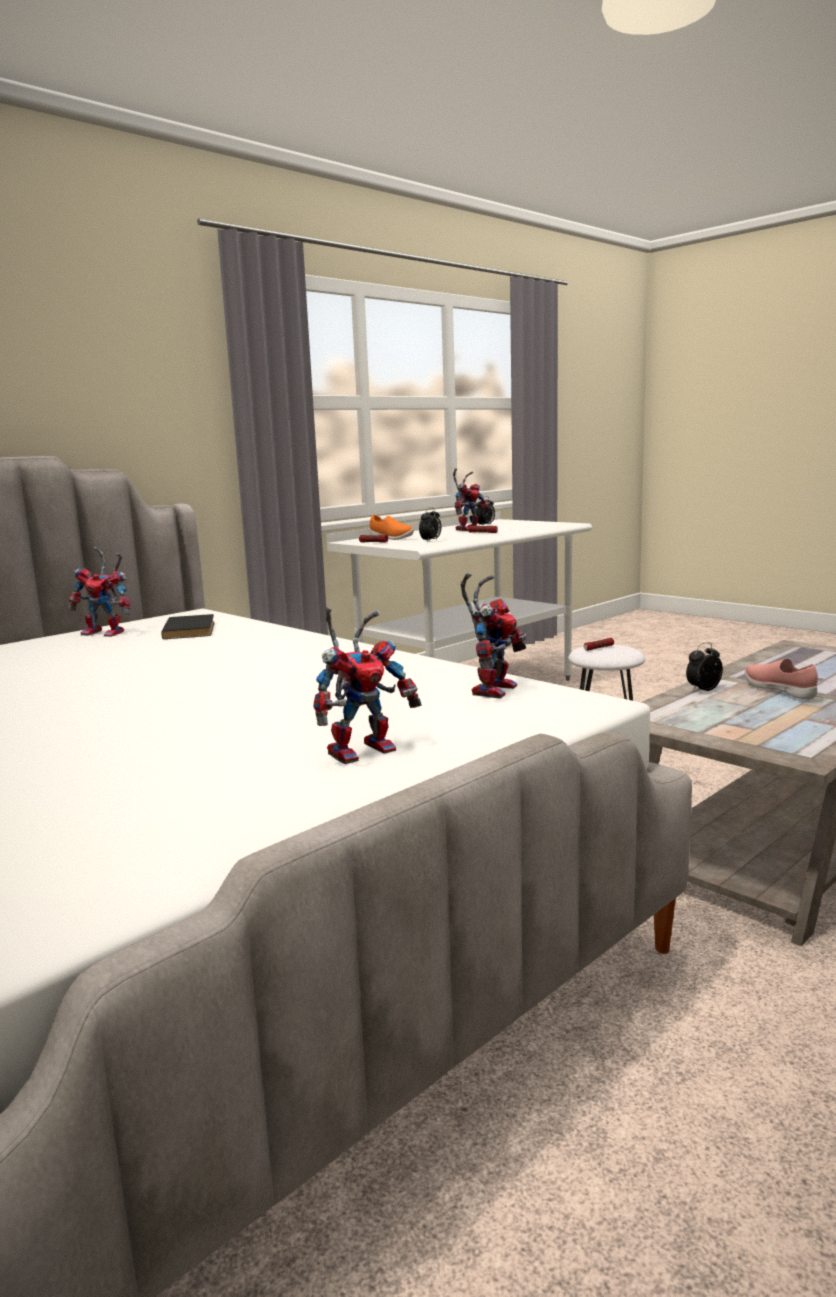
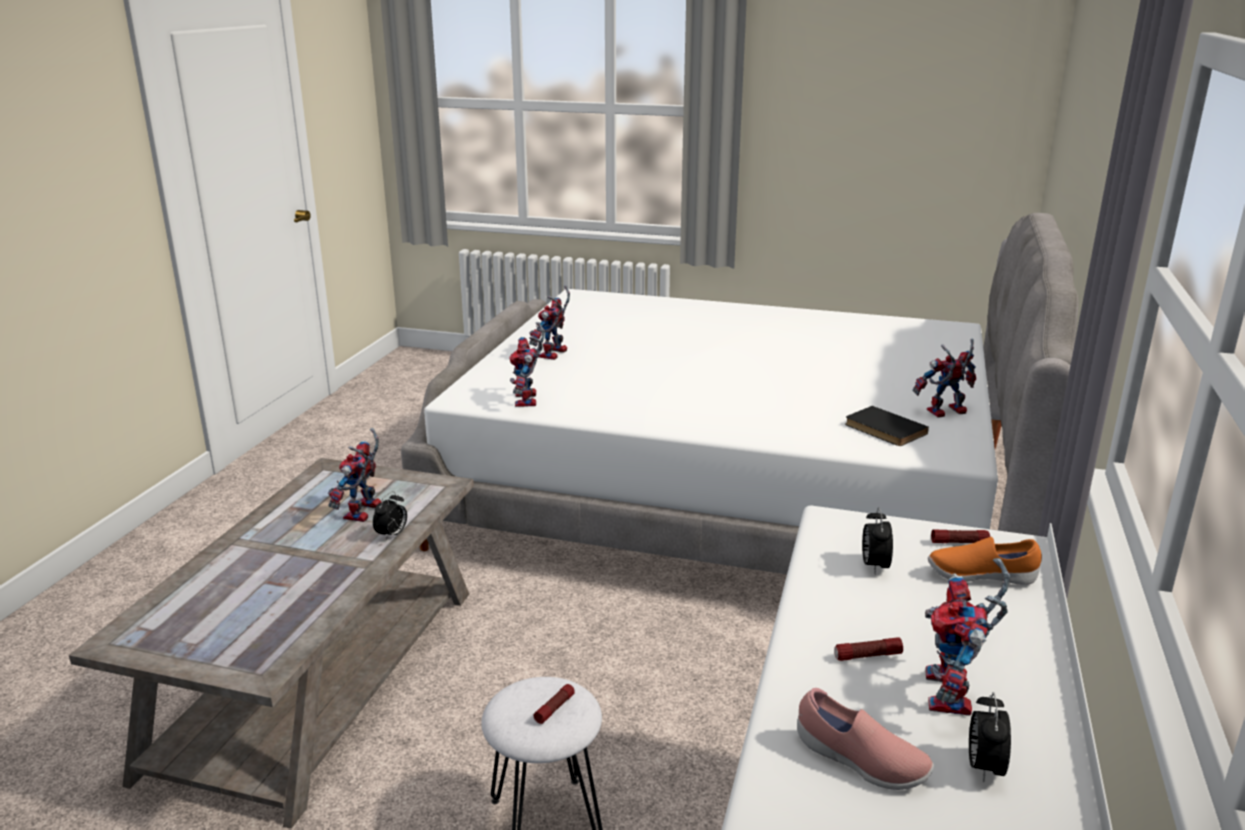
camera: 150 degrees right, 10 degrees up
(737, 707) = (363, 514): none -> toy robot
(780, 691) = (319, 547): pink shoe -> pink shoe (859, 762)

